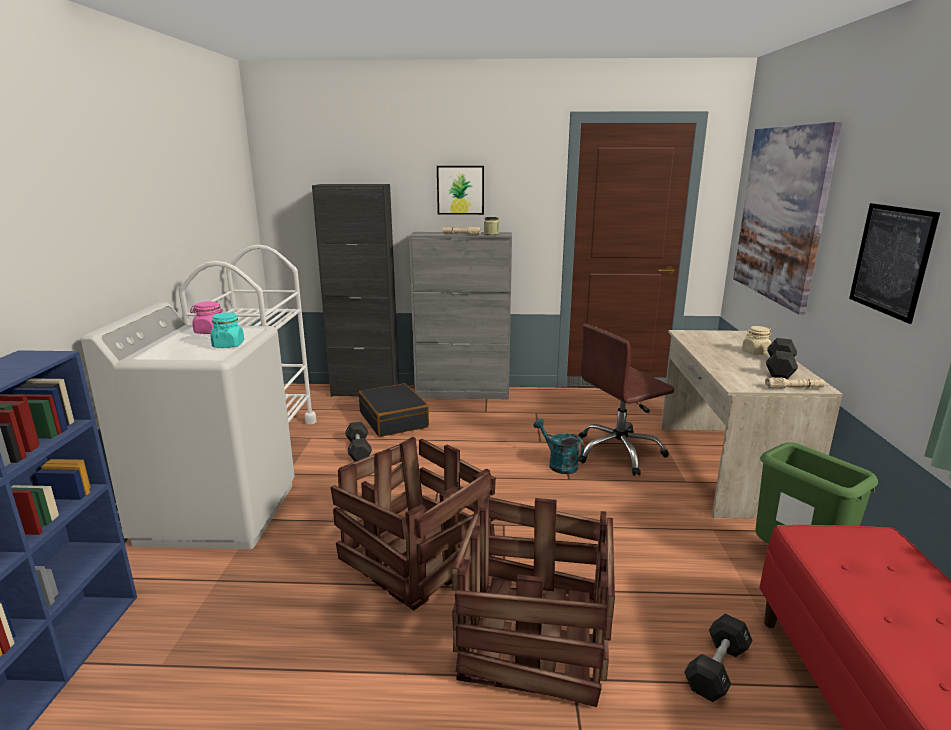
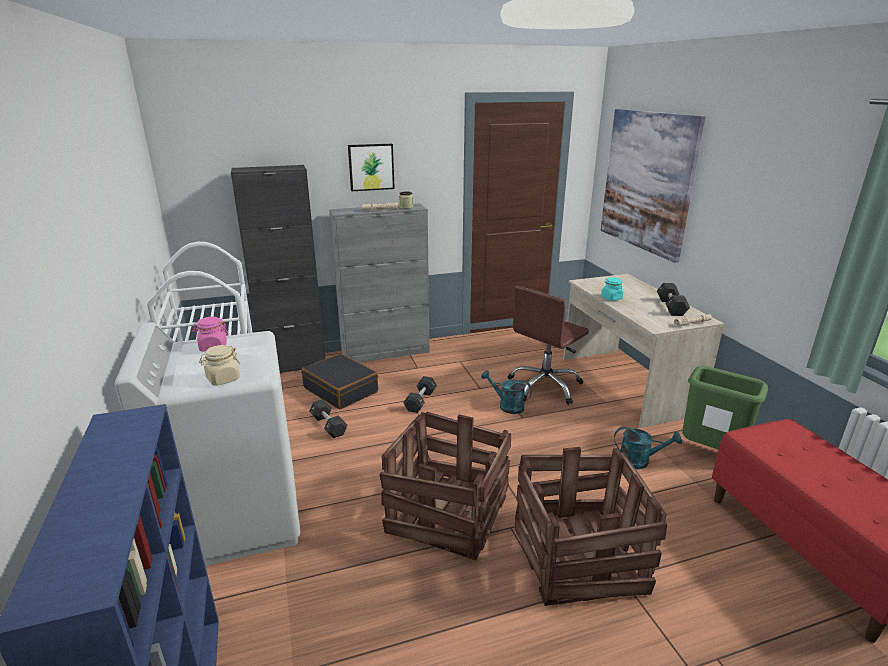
camera: 20 degrees left, 5 degrees up
(228, 345) = (253, 360): turquoise jar -> turquoise jar (611, 298)
(686, 554) = (639, 461): none -> turquoise watering can
(716, 668) = (705, 542): black dumbbell -> black dumbbell (420, 401)
(755, 352) = (644, 294): beige jar -> beige jar (223, 379)
(891, 260) = (759, 226): picture -> none

